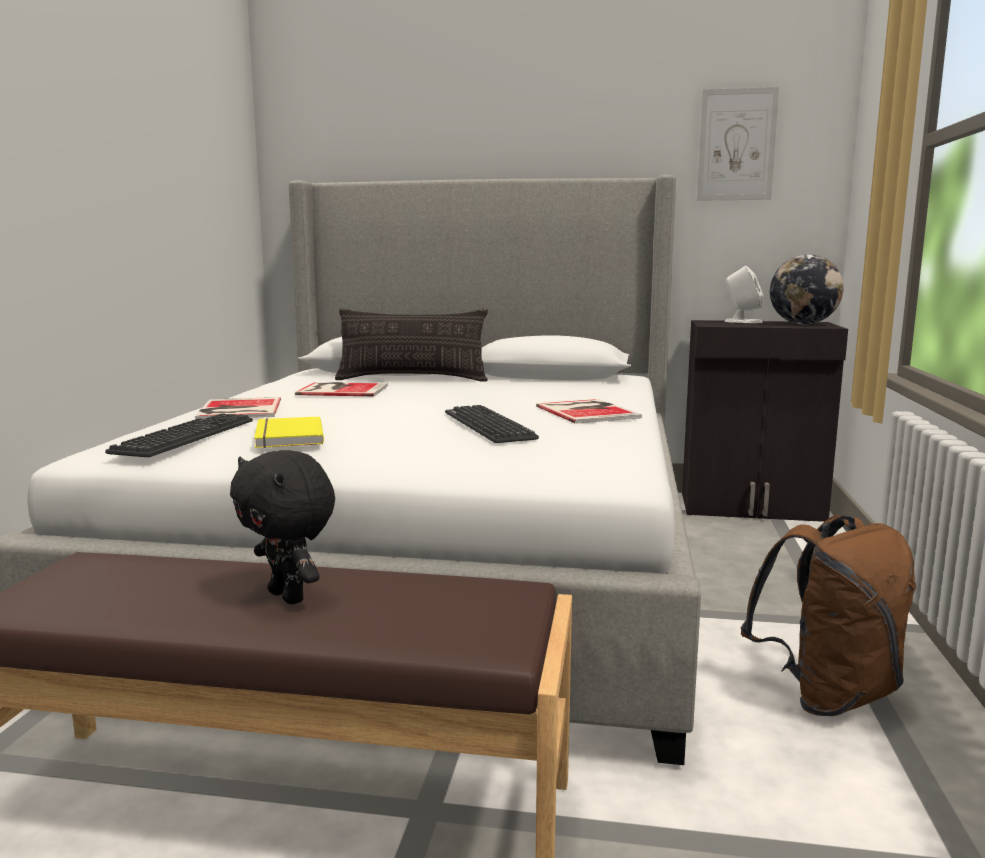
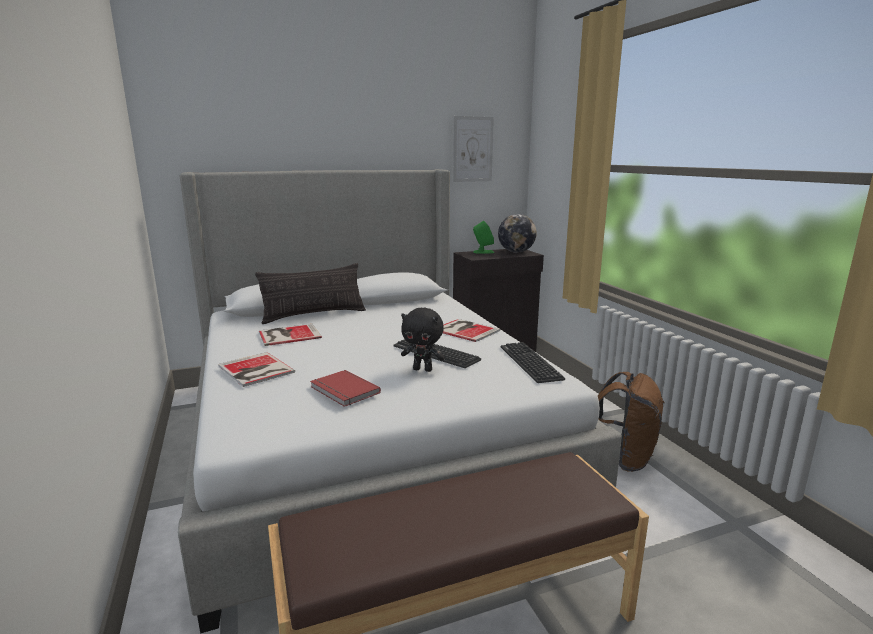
camera: 30 degrees left, 5 degrees up
(185, 437) = (275, 407): keyboard -> keyboard (530, 363)
(286, 436) = (343, 391): yellow book -> red book
(289, 596) = (471, 505): black plush toy -> black plush toy (423, 369)
(742, 321) = (483, 252): white speaker -> green speaker

